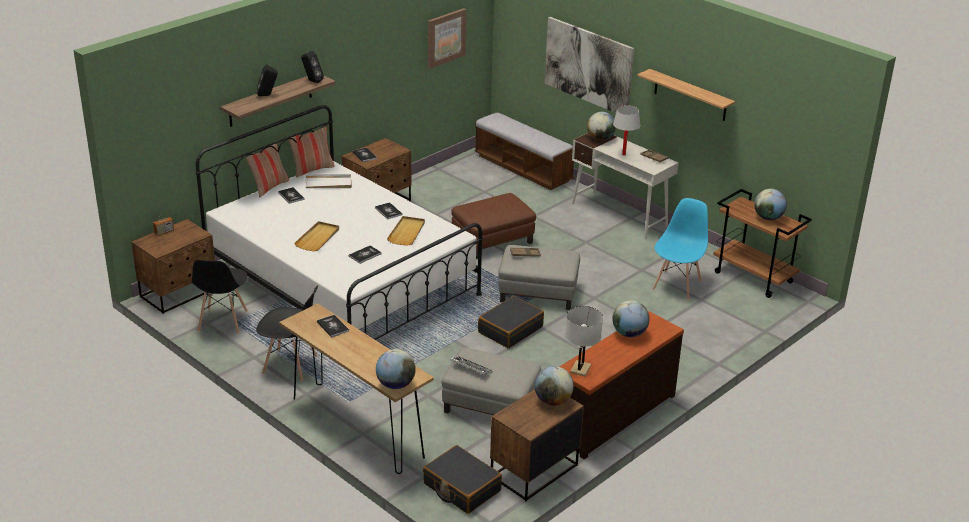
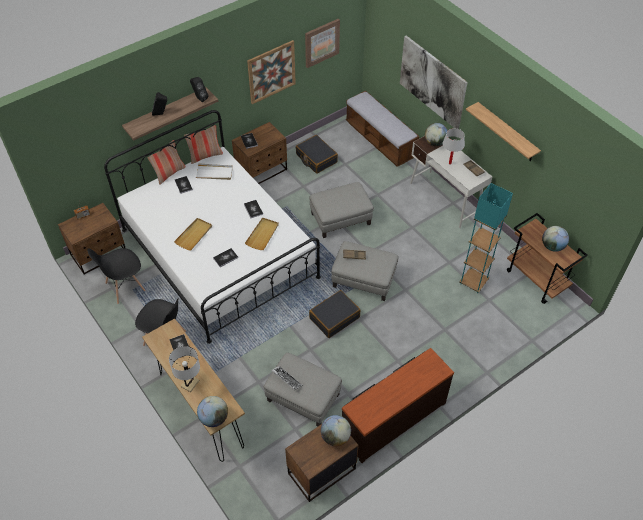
camera: 10 degrees right, 20 degrees up
(222, 321) = (125, 287): black chair -> black chair turned 45 degrees clockwise
(390, 67) = (271, 72): none -> picture
(461, 487) = (264, 481): black suitcase -> black suitcase (316, 158)
(492, 240) = (340, 218): brown ottoman -> grey ottoman
(580, 369) = (362, 409): white table lamp -> white table lamp (190, 383)
(629, 334) = (409, 373): globe -> none
(677, 285) = (473, 282): blue chair -> turquoise floor lamp

